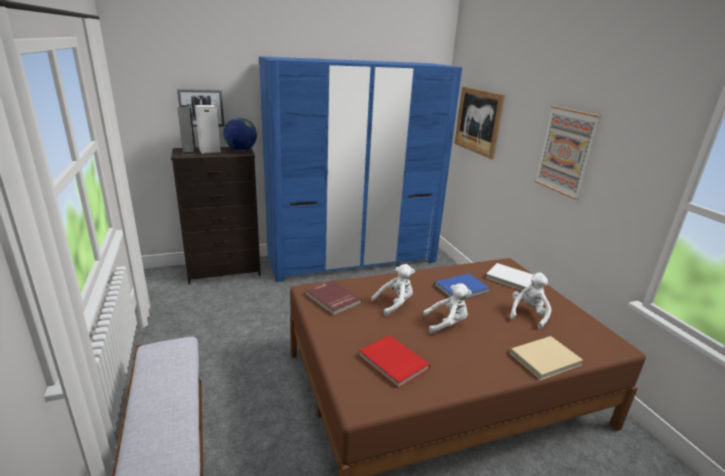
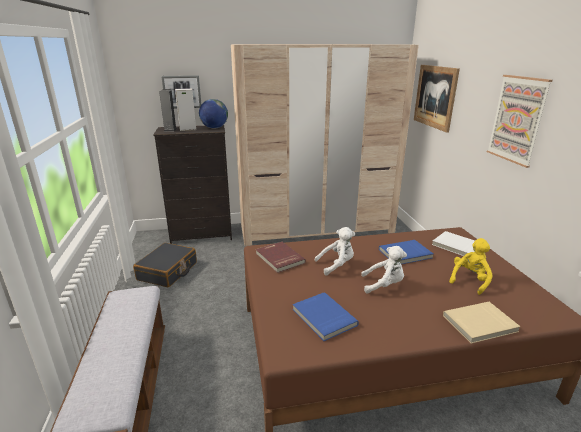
camera: 10 degrees right, 0 degrees up
(191, 316) = (168, 271): none -> black suitcase
(353, 259) = (316, 228): blue wardrobe -> beige wardrobe
(392, 363) = (323, 317): red book -> blue book
(528, 314) = (470, 280): white plush toy -> yellow plush toy

